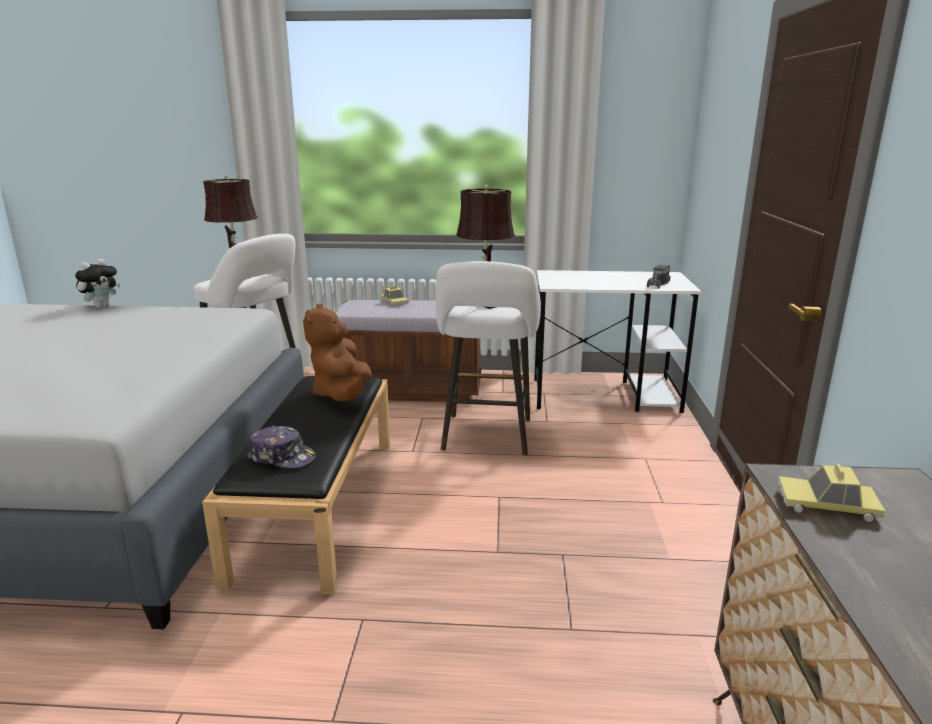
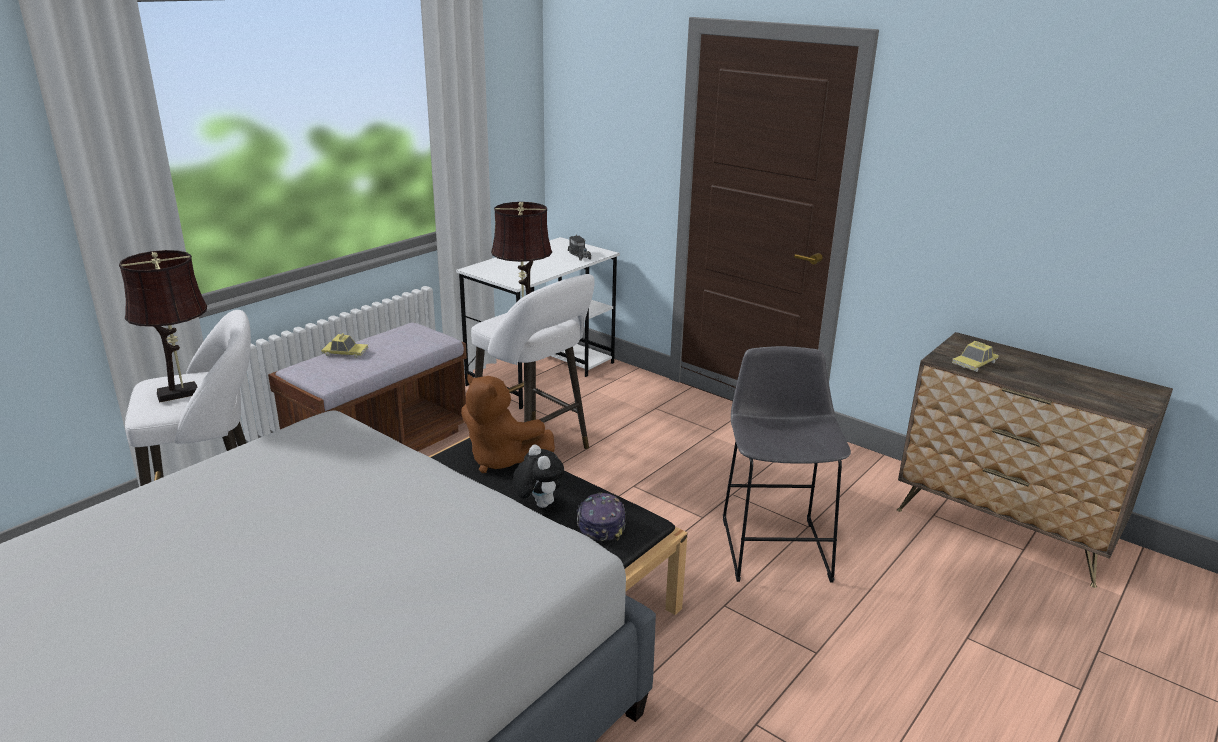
camera: 55 degrees left, 5 degrees up
(101, 306) = (112, 504): plush toy -> plush toy (538, 504)
(282, 457) = (600, 523): cap -> cap turned 60 degrees counterclockwise
(505, 616) = (774, 544): none -> grey stool

